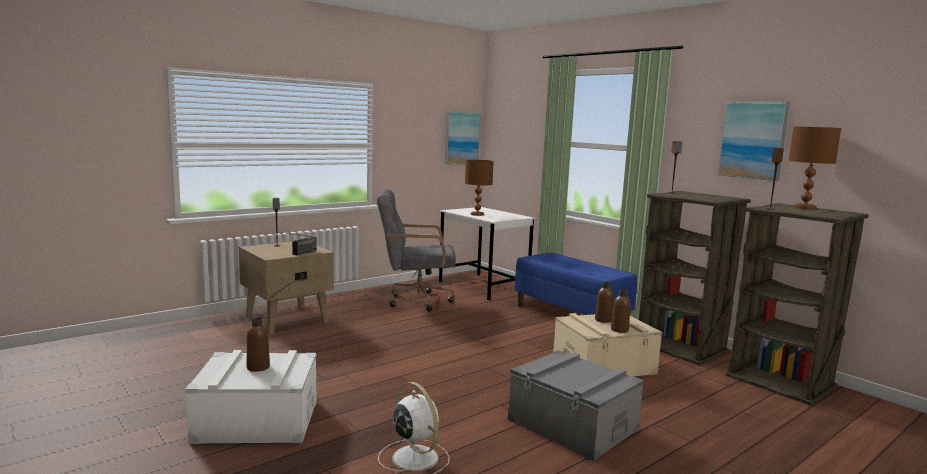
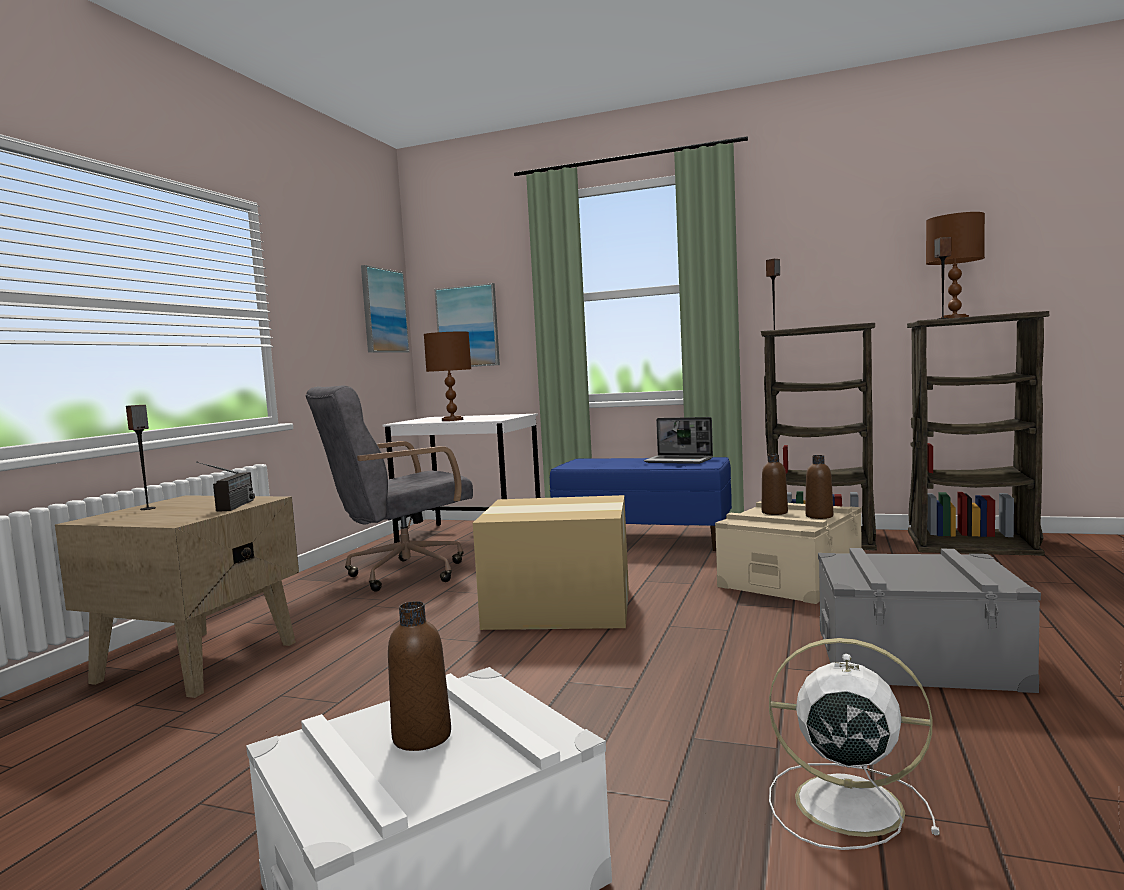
camera: 30 degrees left, 5 degrees down
(454, 341) = (557, 607): none -> cardboard box
(599, 270) = (679, 461): none -> laptop
(752, 140) = (858, 251): picture -> picture (468, 326)

